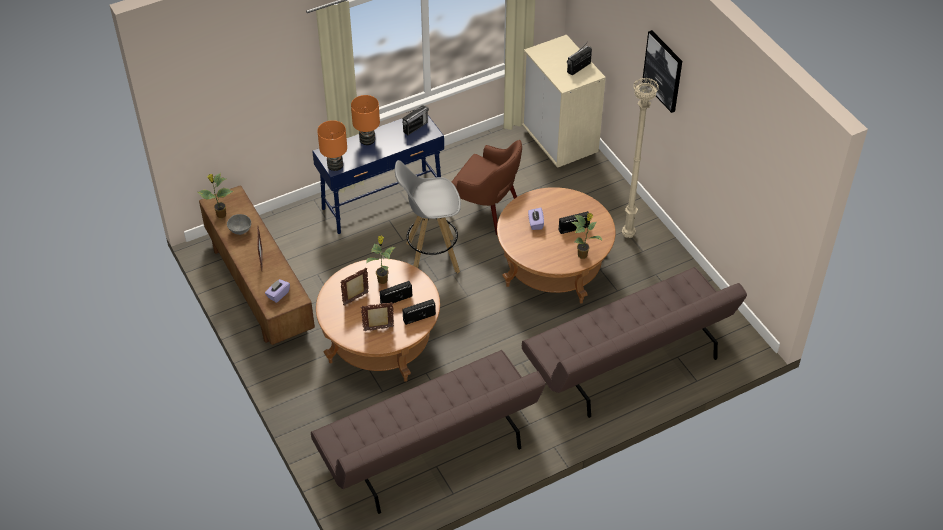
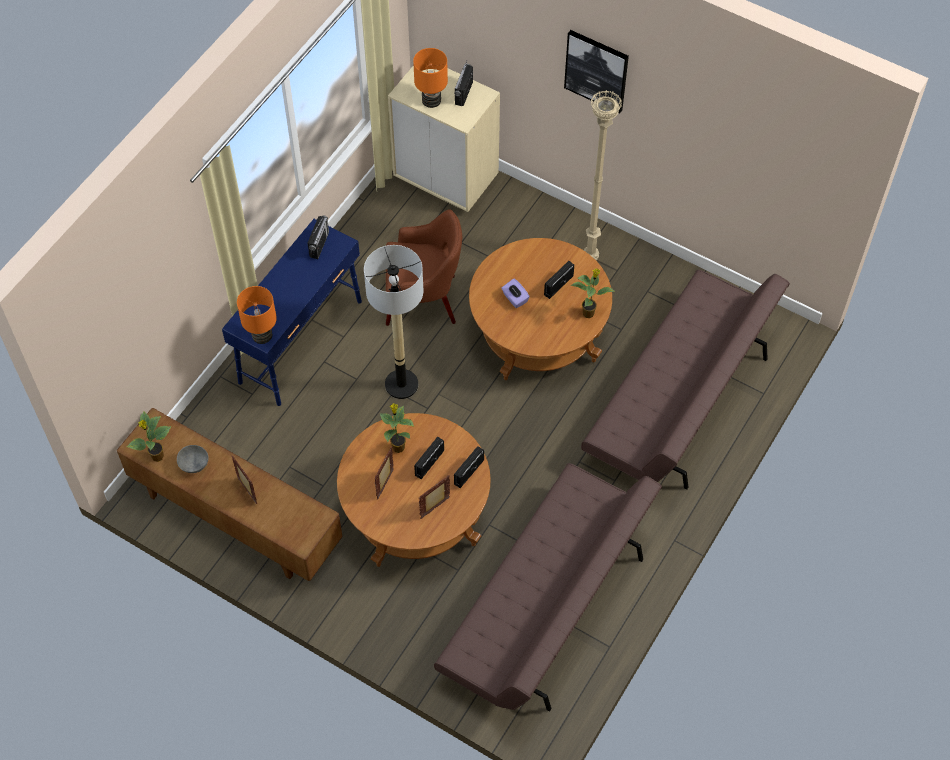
camera: 30 degrees left, 10 degrees up
(278, 295) = (296, 523): purple tissue box -> none
(367, 140) = (275, 286): orange table lamp -> orange table lamp (431, 100)
(431, 257) = (401, 384): grey stool -> floor lamp

